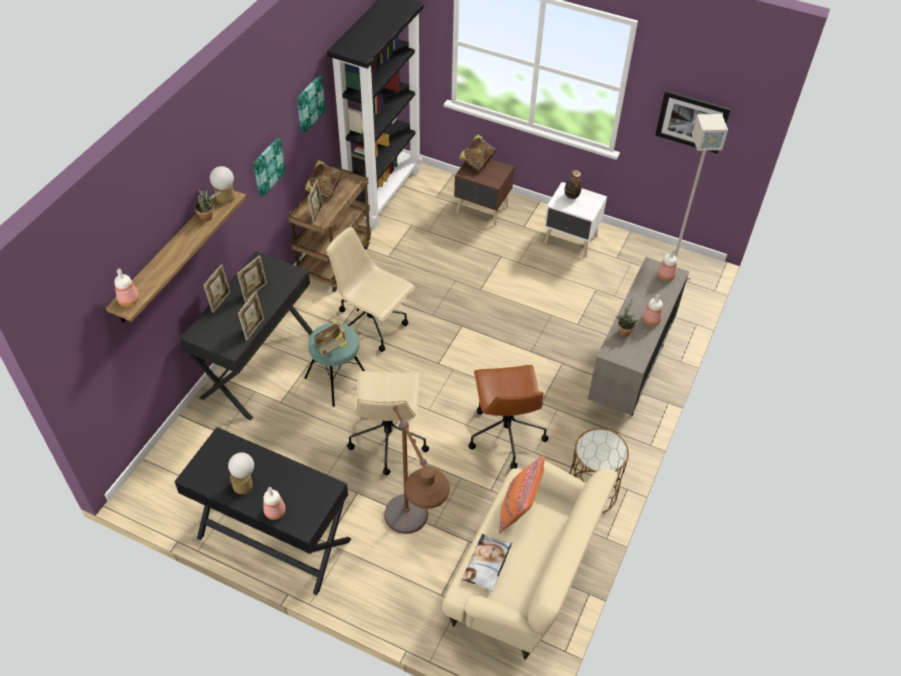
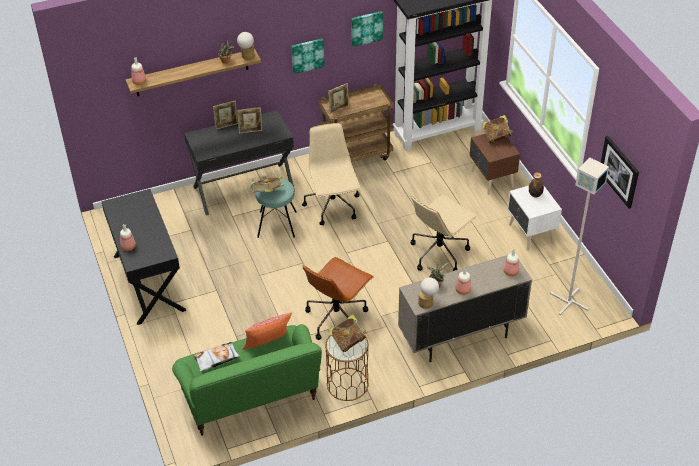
camera: 45 degrees right, 5 degrees down
(245, 483) = (131, 224): table lamp -> table lamp (428, 303)
(254, 328) = (226, 150): picture frame -> none
(324, 190) = (361, 97): book -> book (348, 341)
(388, 439) = (266, 274): beige office chair -> beige office chair (439, 253)
(414, 541) = (216, 336): brown floor lamp -> none
(523, 578) = (250, 397): beige sofa -> green sofa

